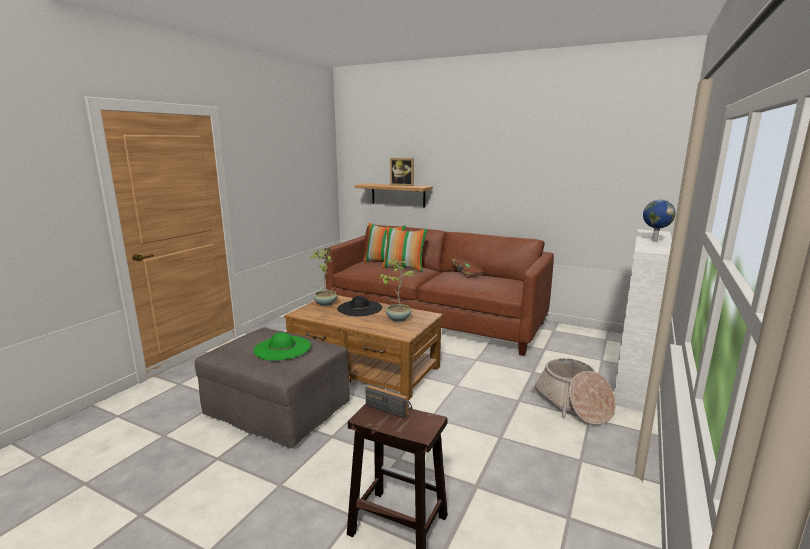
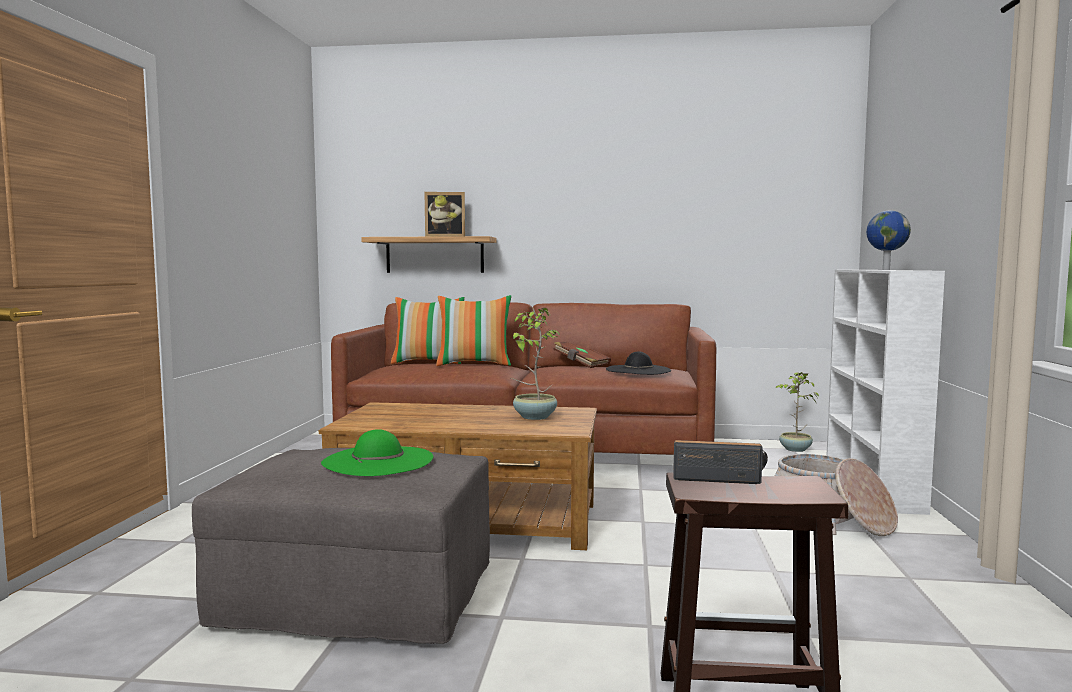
camera: 20 degrees left, 10 degrees down
(325, 304) = (380, 412): potted plant -> potted plant (795, 449)
(359, 308) = (451, 412): black hat -> black hat (638, 370)

